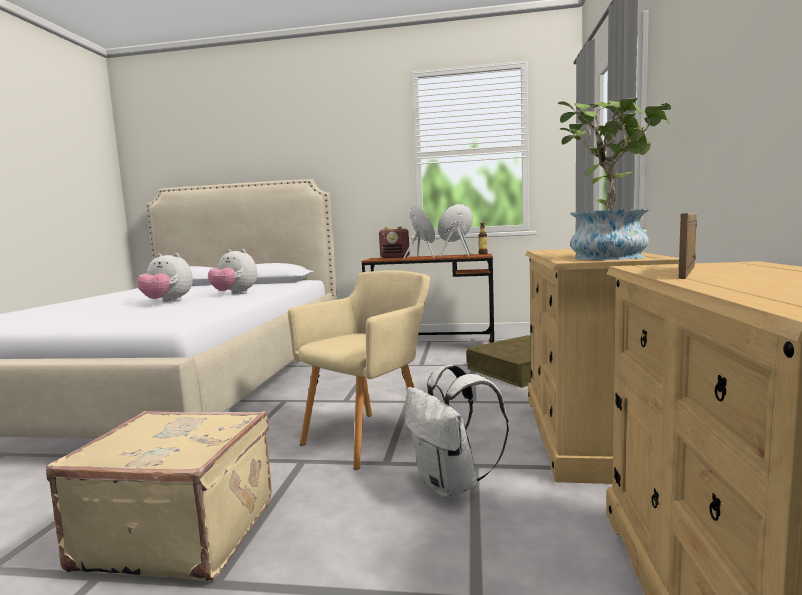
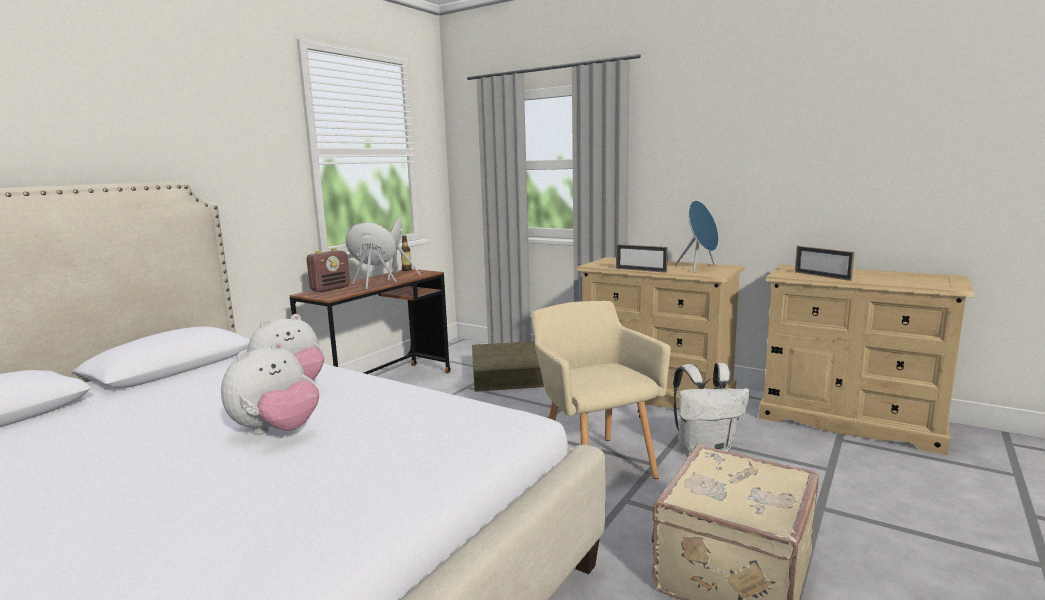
camera: 65 degrees left, 5 degrees up
(542, 254) = (640, 270): none -> picture frame
(609, 256) = (699, 268): potted plant -> blue speaker

